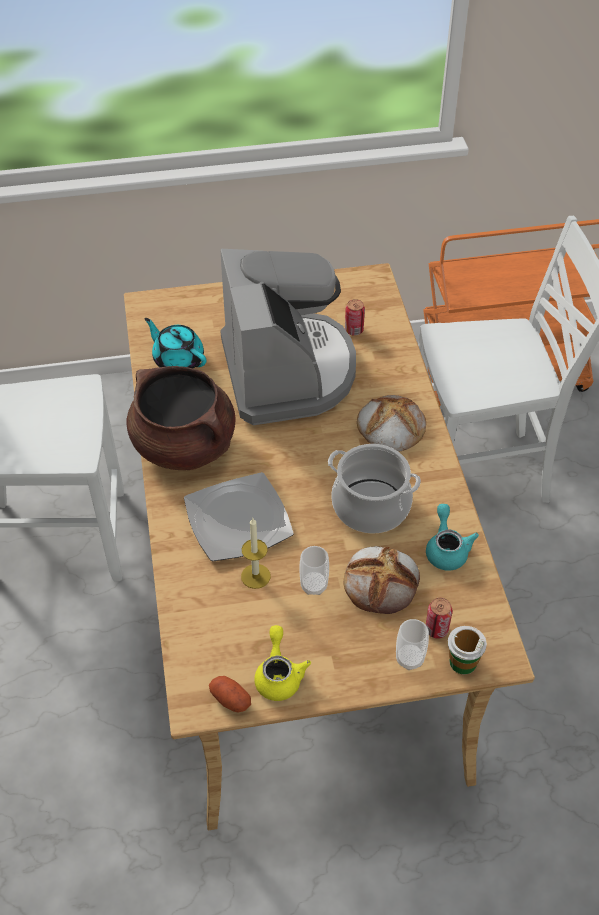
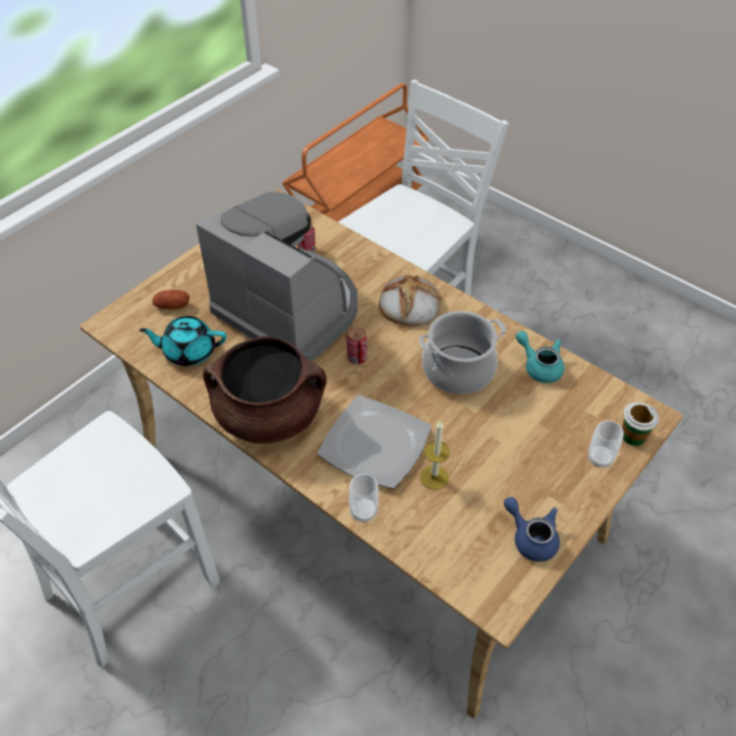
camera: 40 degrees left, 0 degrees up
(230, 699) = (518, 583): potato -> potato (172, 306)
(279, 675) = (531, 537): yellow teapot -> blue teapot
(314, 585) = (482, 454): cup -> cup (363, 512)
(381, 582) = (524, 419): bread -> none
(436, 629) = (594, 426): can -> can (357, 358)

